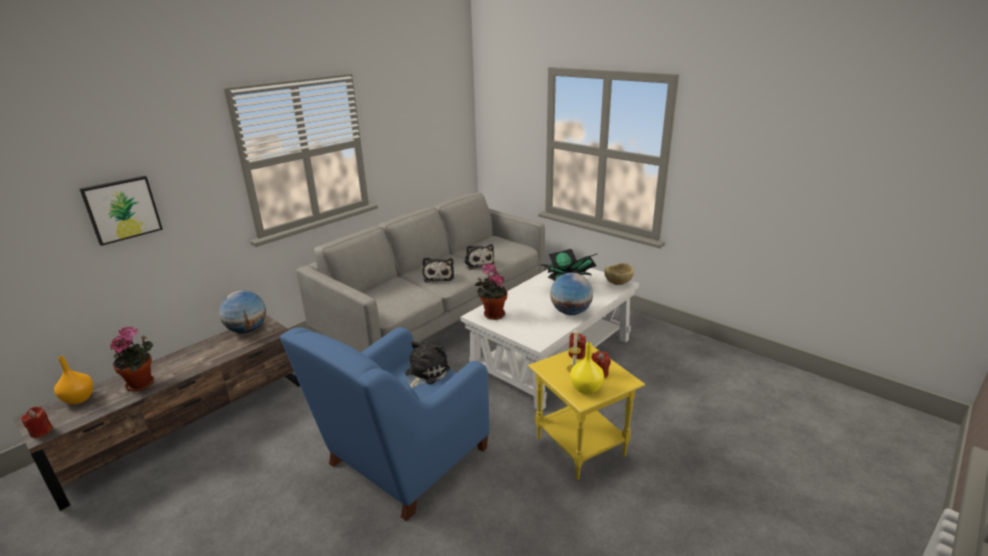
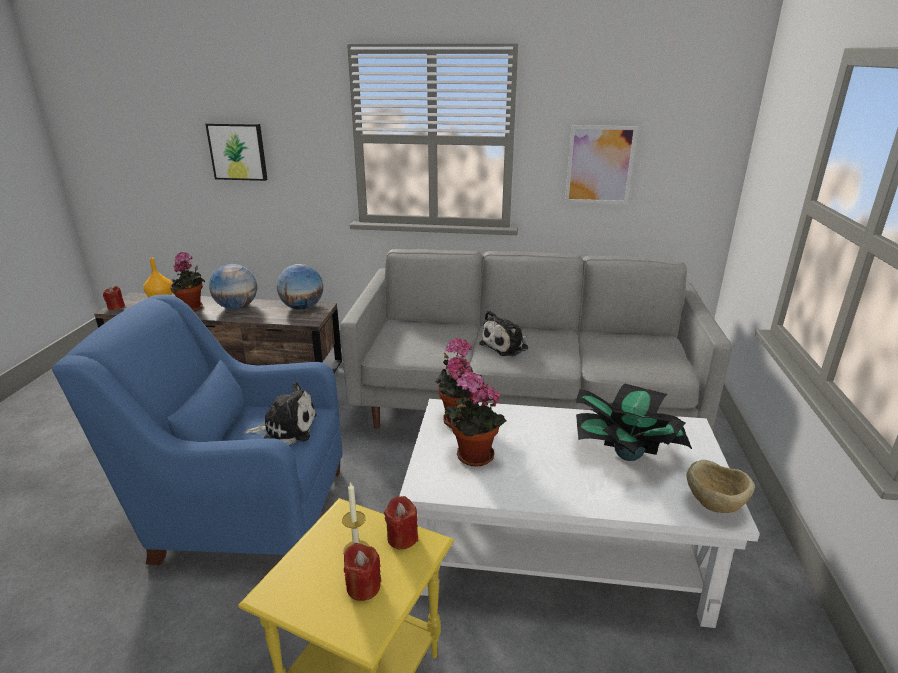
camera: 55 degrees right, 0 degrees up
(411, 146) = (599, 165): none -> picture
(478, 263) = (579, 356): plush toy -> none
(529, 322) = (472, 457): none -> potted plant
(570, 312) = (545, 486): globe -> globe (237, 307)
(585, 388) = (305, 585): yellow vase -> none

